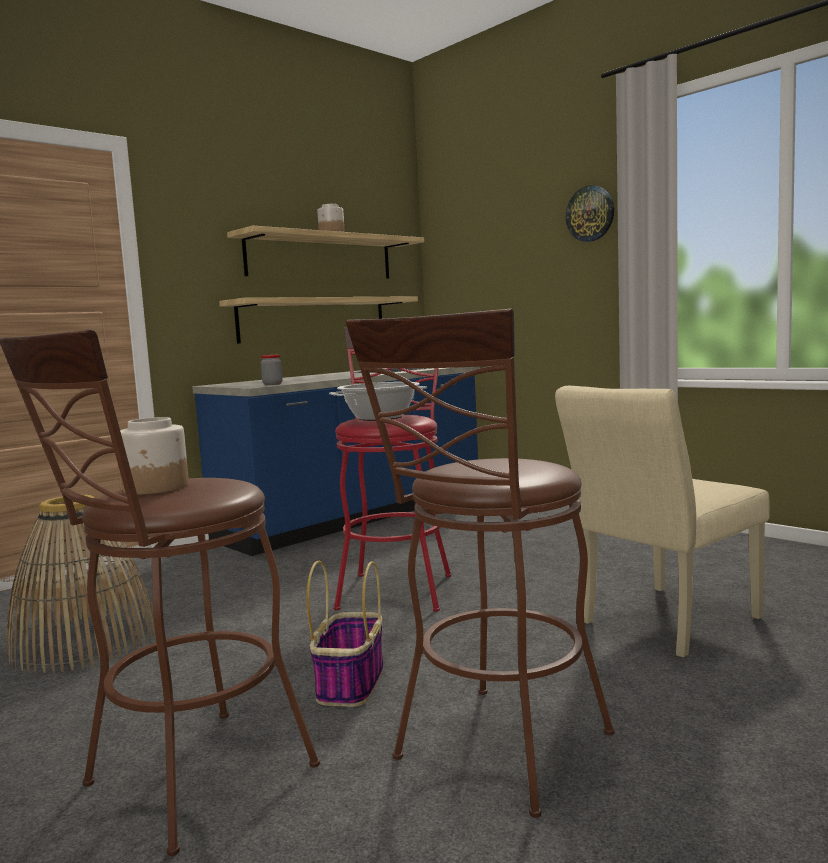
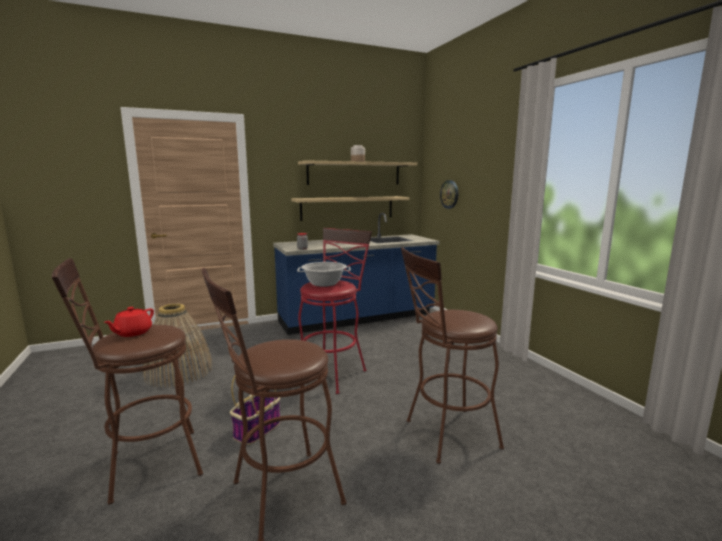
camera: 20 degrees right, 5 degrees up
(156, 488) = (132, 333): jar -> red teapot
(590, 214) = (504, 158): wall clock -> wall clock (449, 194)
(661, 623) = (445, 435): beige chair -> brown stool

